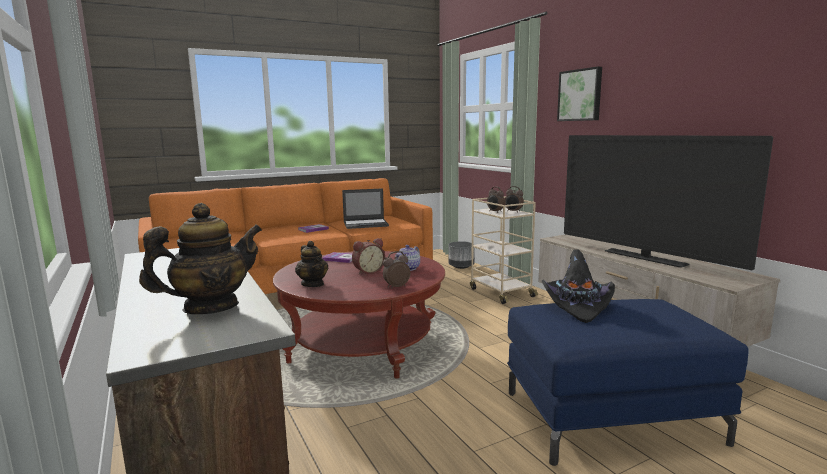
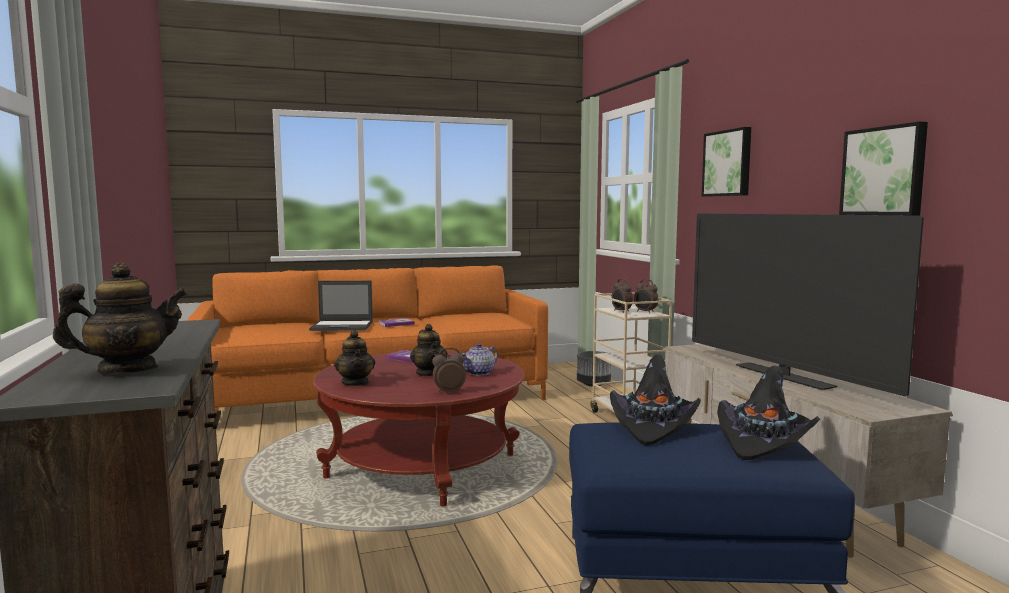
camera: 10 degrees right, 5 degrees down
(366, 224) = (463, 321): laptop -> laptop (343, 326)
(368, 271) = (429, 373): alarm clock -> teapot
(665, 312) = (763, 442): none -> black hat
(723, 101) = (884, 171): none -> picture

